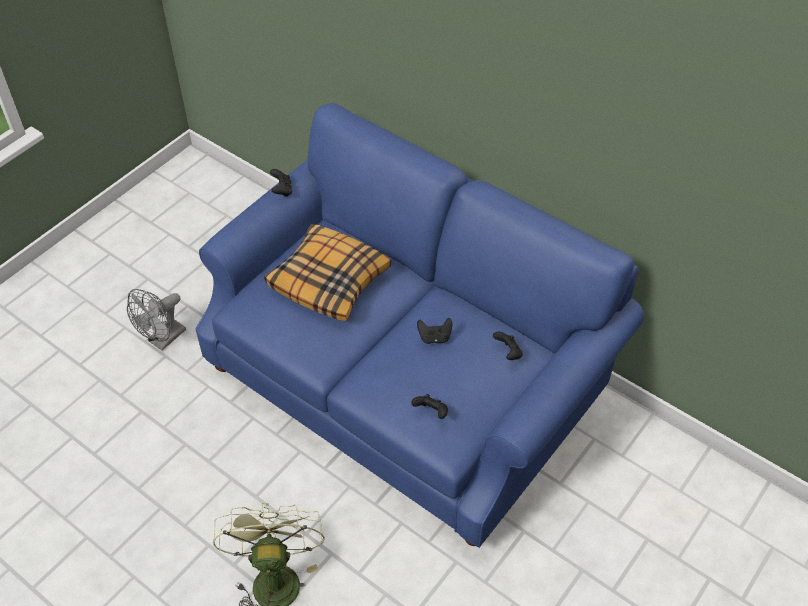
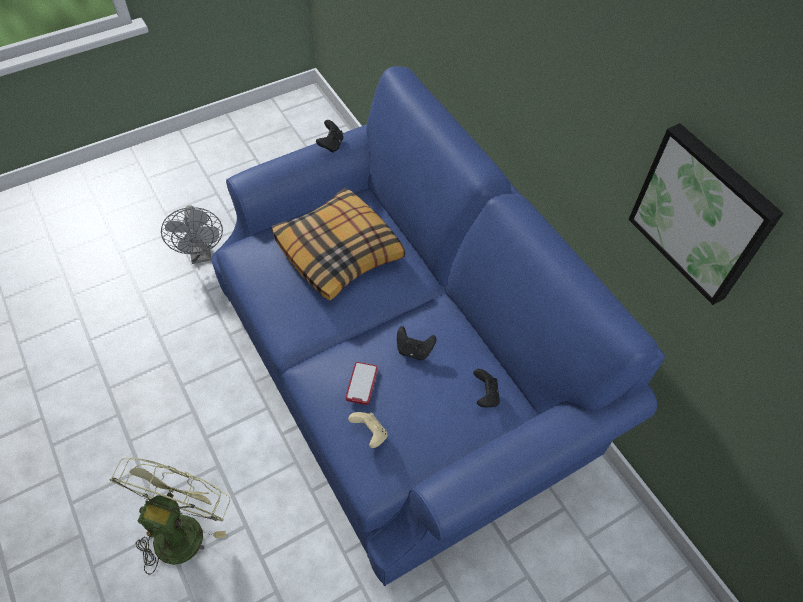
camera: 20 degrees right, 5 degrees up
(163, 340) = (201, 254): grey fan -> grey fan turned 75 degrees counterclockwise
(405, 377) = (362, 384): none -> phone
(431, 412) = (370, 434): black game controller -> beige game controller
(635, 147) = (703, 213): none -> picture

